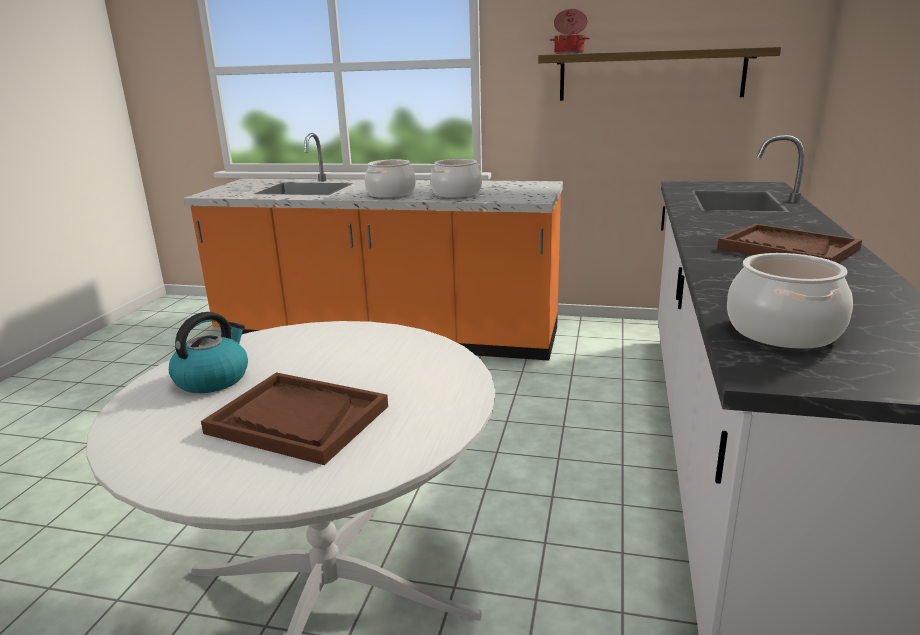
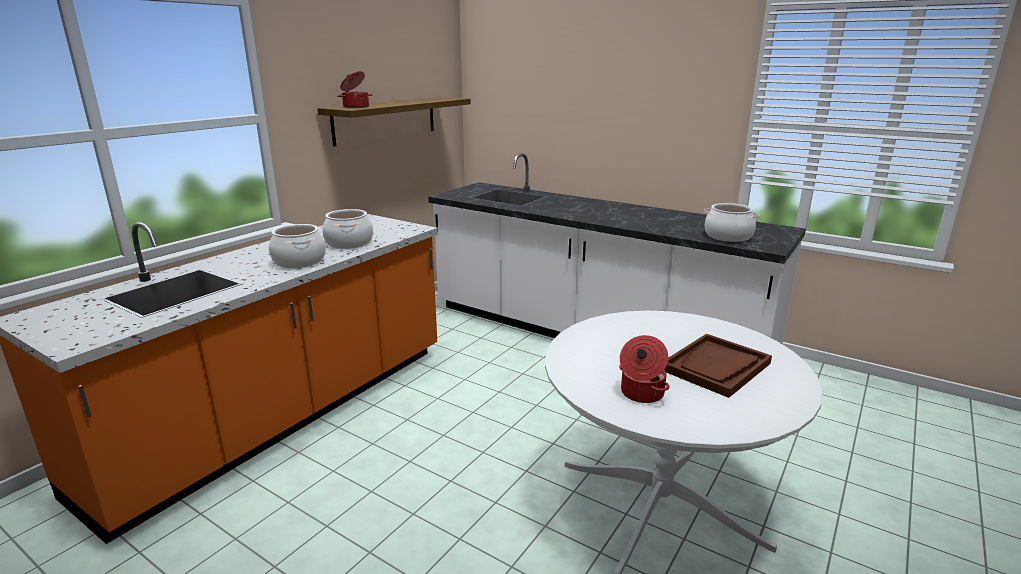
camera: 70 degrees left, 0 degrees up
(213, 379) = (641, 393): kettle -> cooking pot
(787, 249) = (617, 211): brown tray -> none

